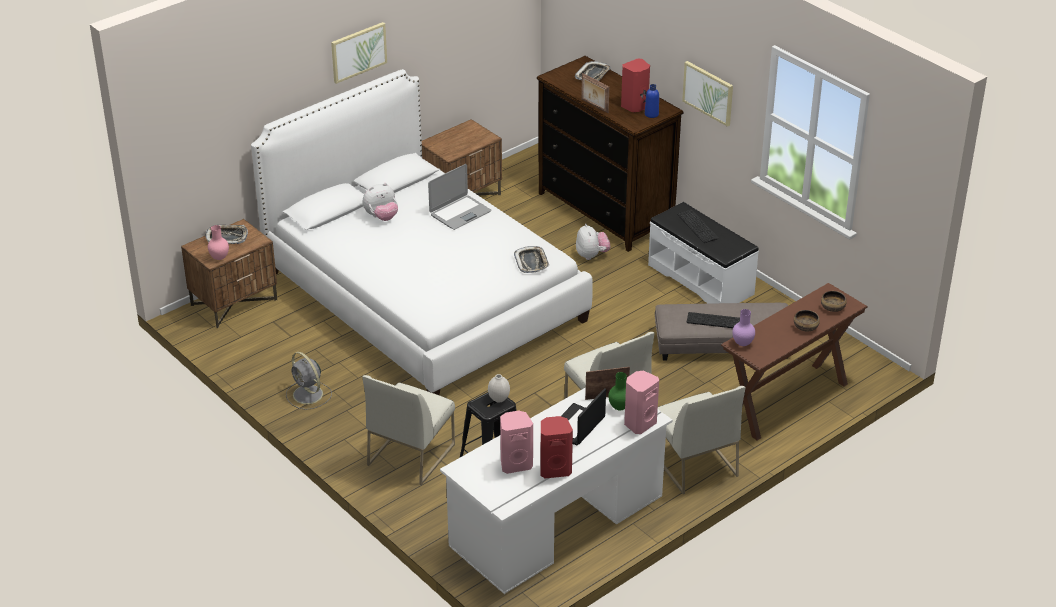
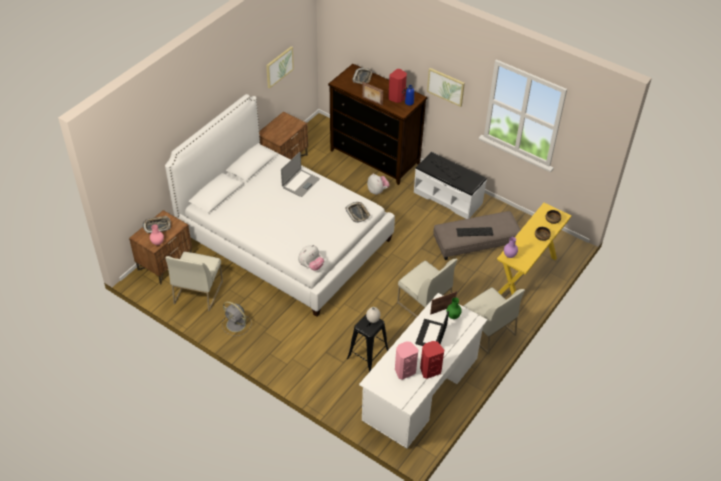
camera: 15 degrees left, 10 degrees up
(358, 52) = (220, 90): picture -> picture (279, 66)
(381, 217) = (252, 194): plush toy -> plush toy (311, 266)
(411, 454) = (315, 356): white chair -> white chair (198, 292)
(639, 423) = (468, 326): pink speaker -> none
(786, 401) = (526, 276): brown console table -> yellow console table

